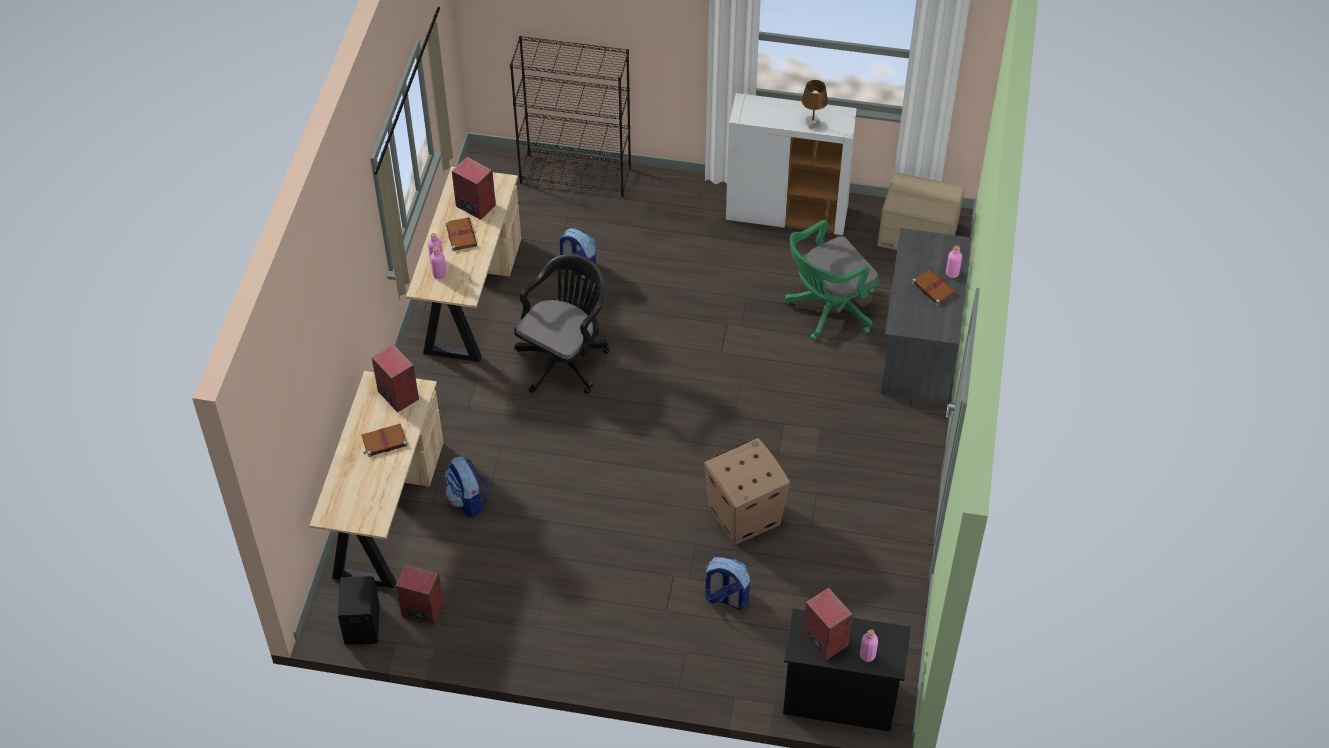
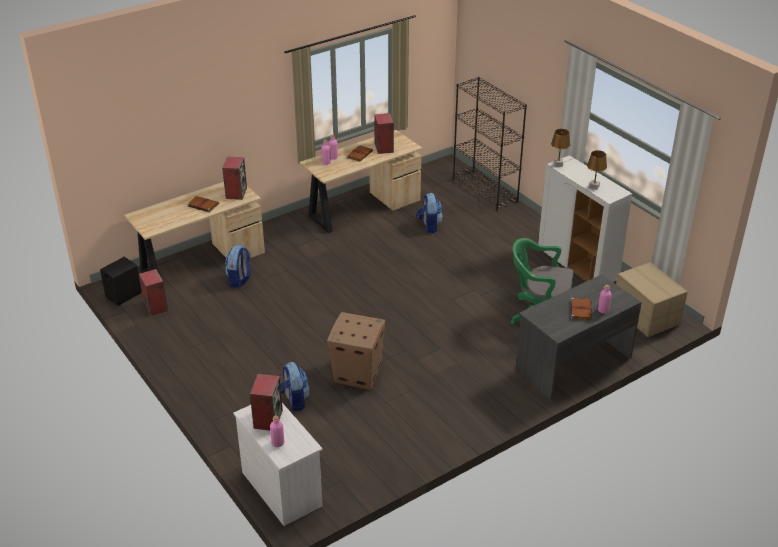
camera: 45 degrees right, 15 degrees down
(565, 359) = (369, 255): black office chair -> none
(742, 115) = (558, 164): none -> brown table lamp
(839, 697) = (281, 488): black dresser -> white dresser

